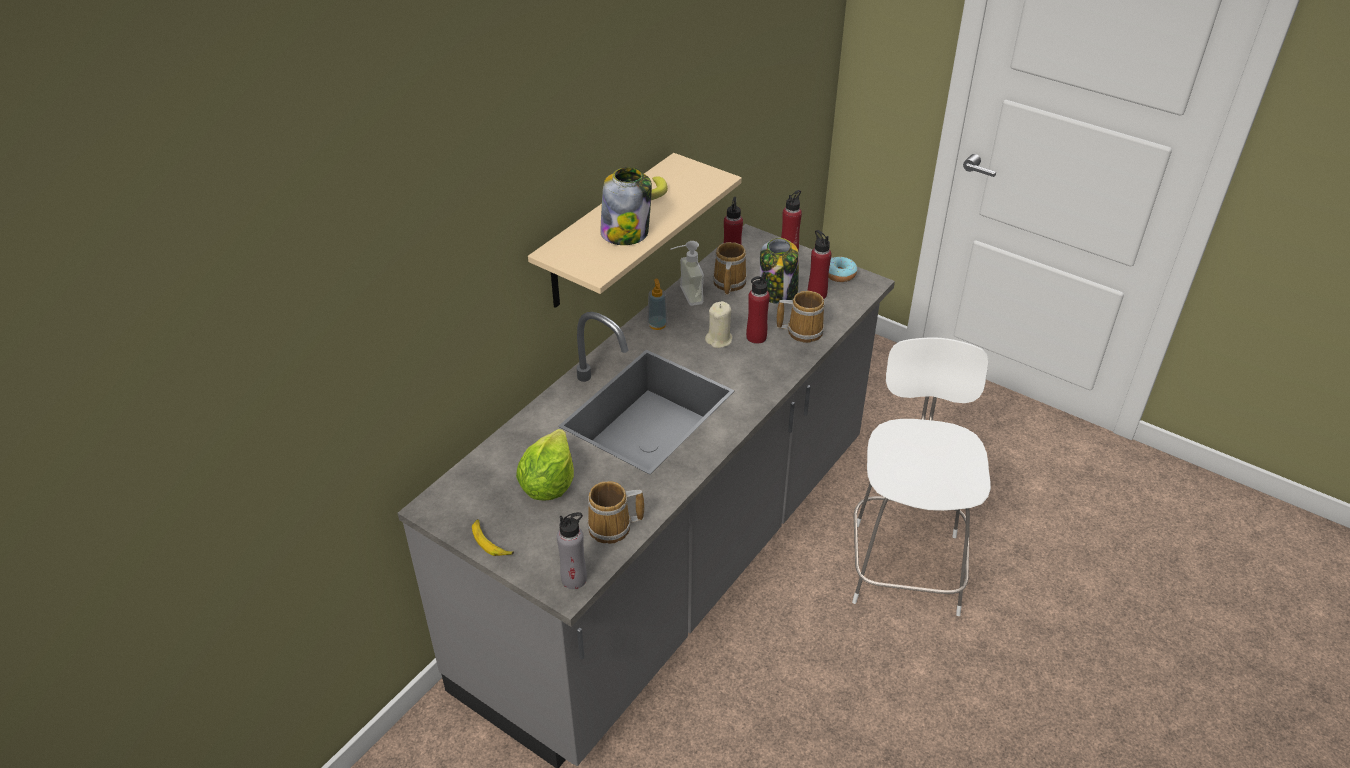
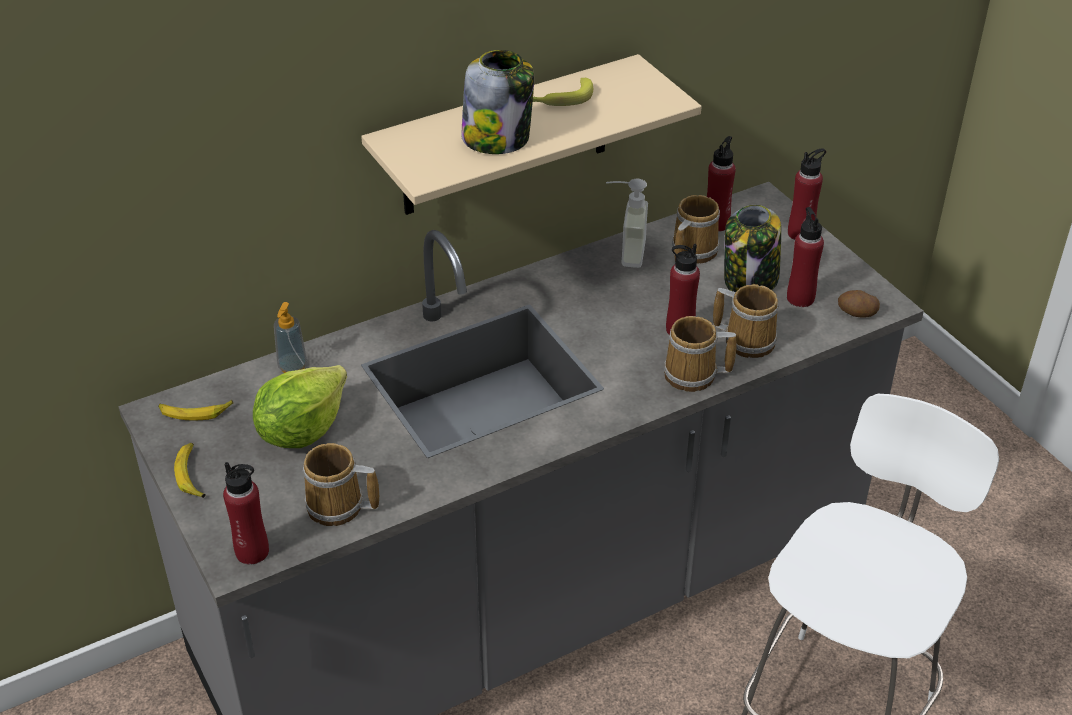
camera: 25 degrees right, 0 degrees up
(460, 498) = (195, 412): none -> banana
(574, 579) = (252, 552): grey bottle -> red bottle
(657, 325) = (564, 278): soap dispenser -> soap dispenser (292, 366)
(719, 340) = (629, 319): beige candle -> none
(785, 364) = (694, 376): none -> mug
(839, 274) = (850, 281): donut -> none
(857, 294) = (856, 313): none -> potato

